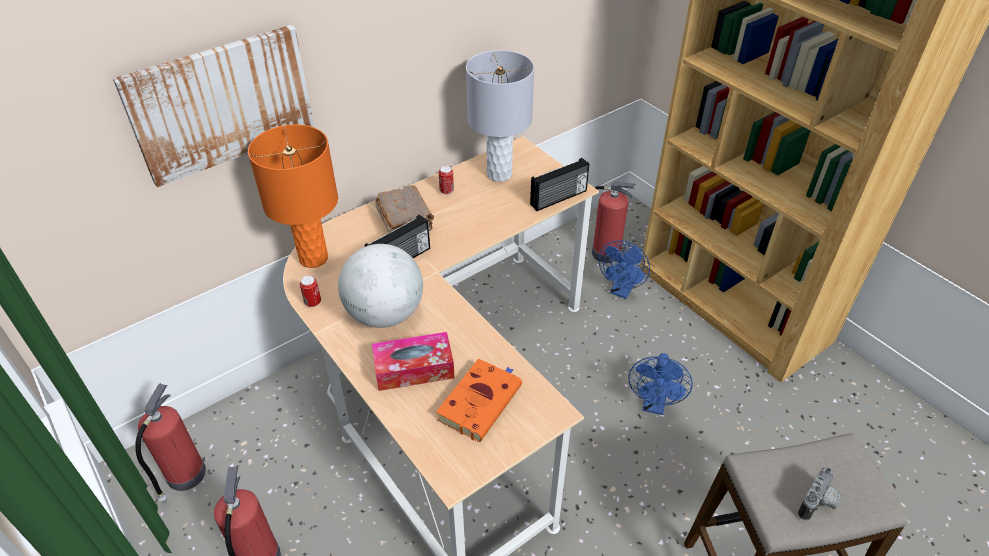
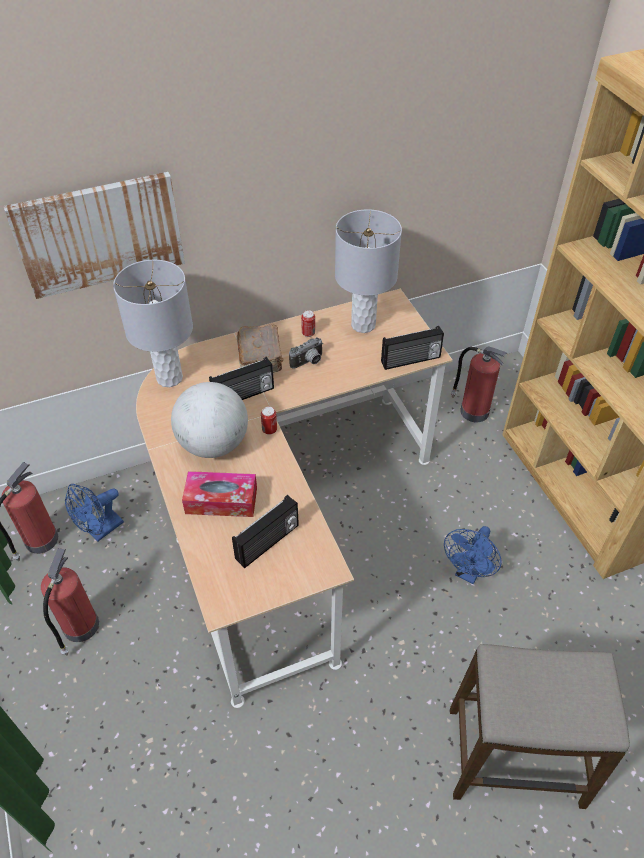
camera: 15 degrees right, 5 degrees up
(313, 302) = (156, 420): can -> can (269, 430)
(314, 258) = (169, 378): orange table lamp -> grey table lamp
(480, 401) = (268, 543): orange book -> radio
(621, 290) = (477, 453): blue fan -> blue fan (101, 531)
(818, 504) = (547, 710): camera -> camera (308, 362)

